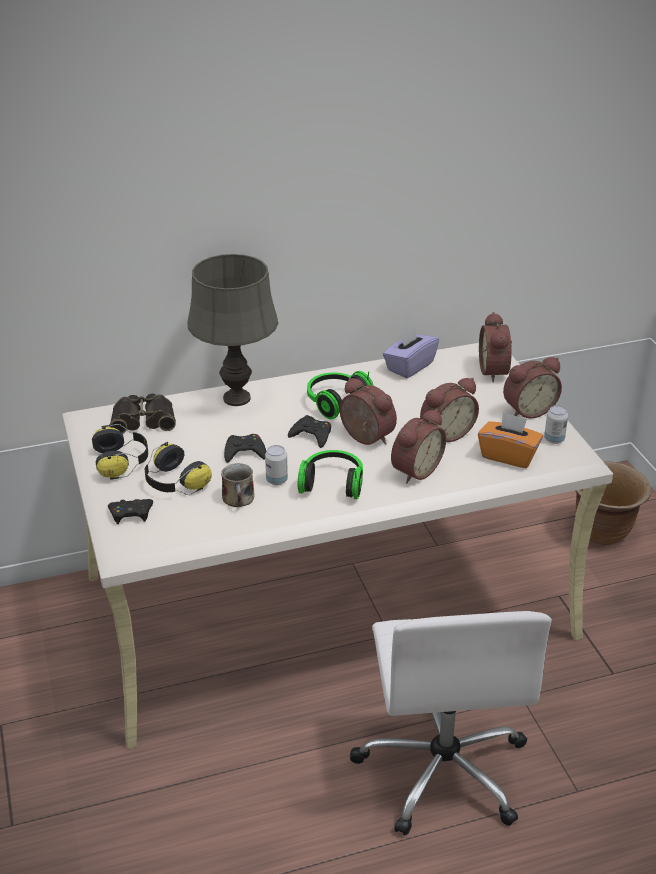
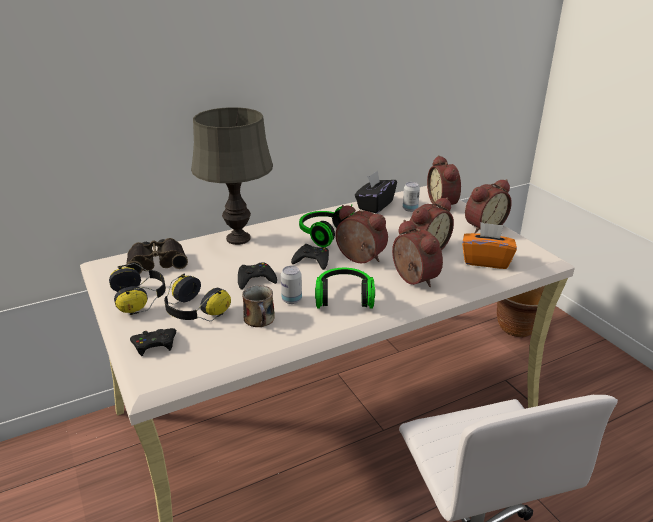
camera: 10 degrees left, 5 degrees down
(409, 366) = (375, 205): purple tissue box -> black tissue box
(414, 470) = (412, 279): alarm clock -> alarm clock turned 60 degrees counterclockwise
(554, 439) = (516, 245): can -> can (410, 209)

